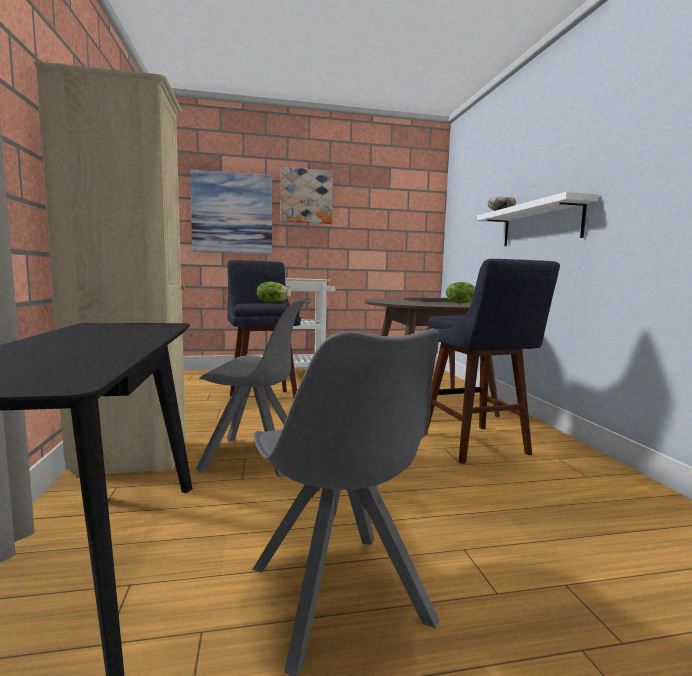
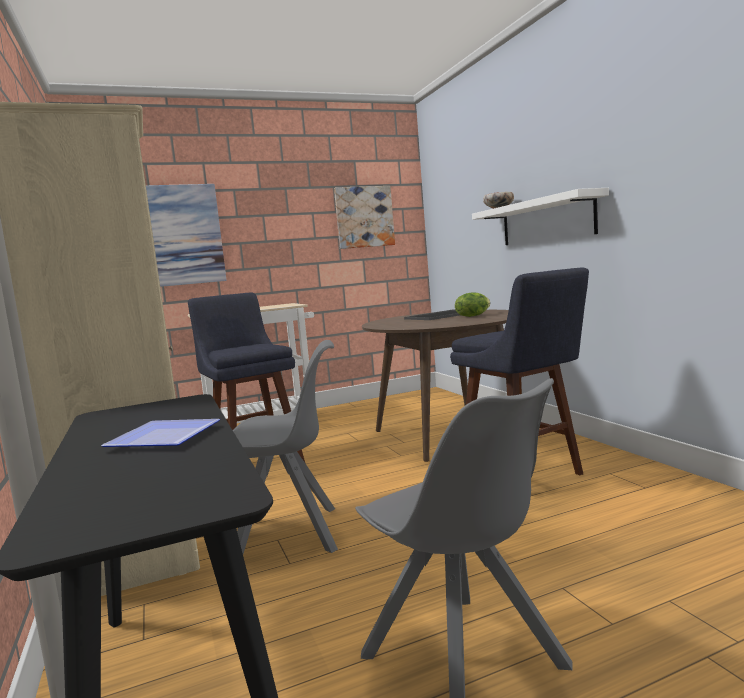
camera: 10 degrees left, 0 degrees up
(105, 341) = (163, 437): none -> plate
(273, 302) = (255, 344): lettuce -> none
(306, 196) = (259, 205): picture -> picture (364, 217)

